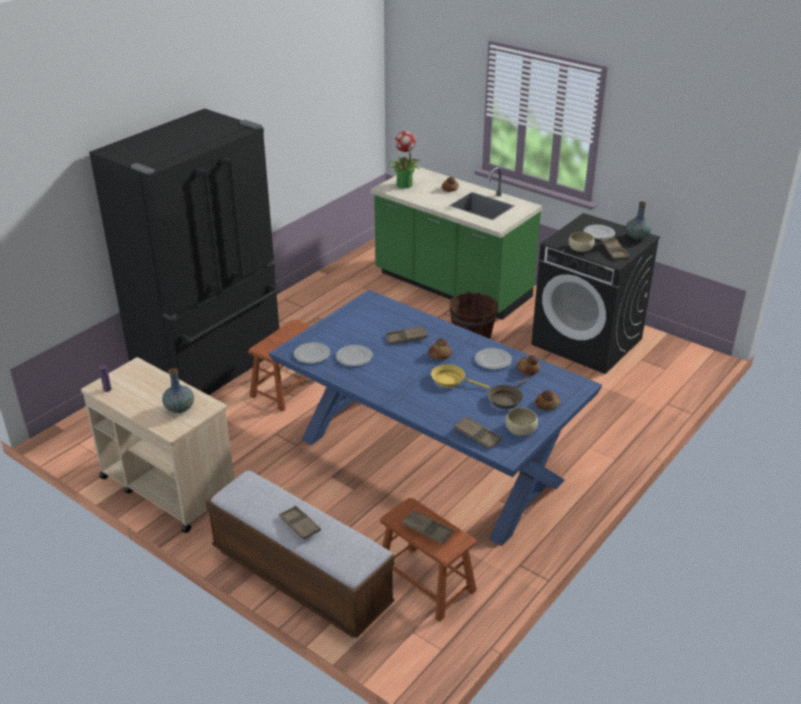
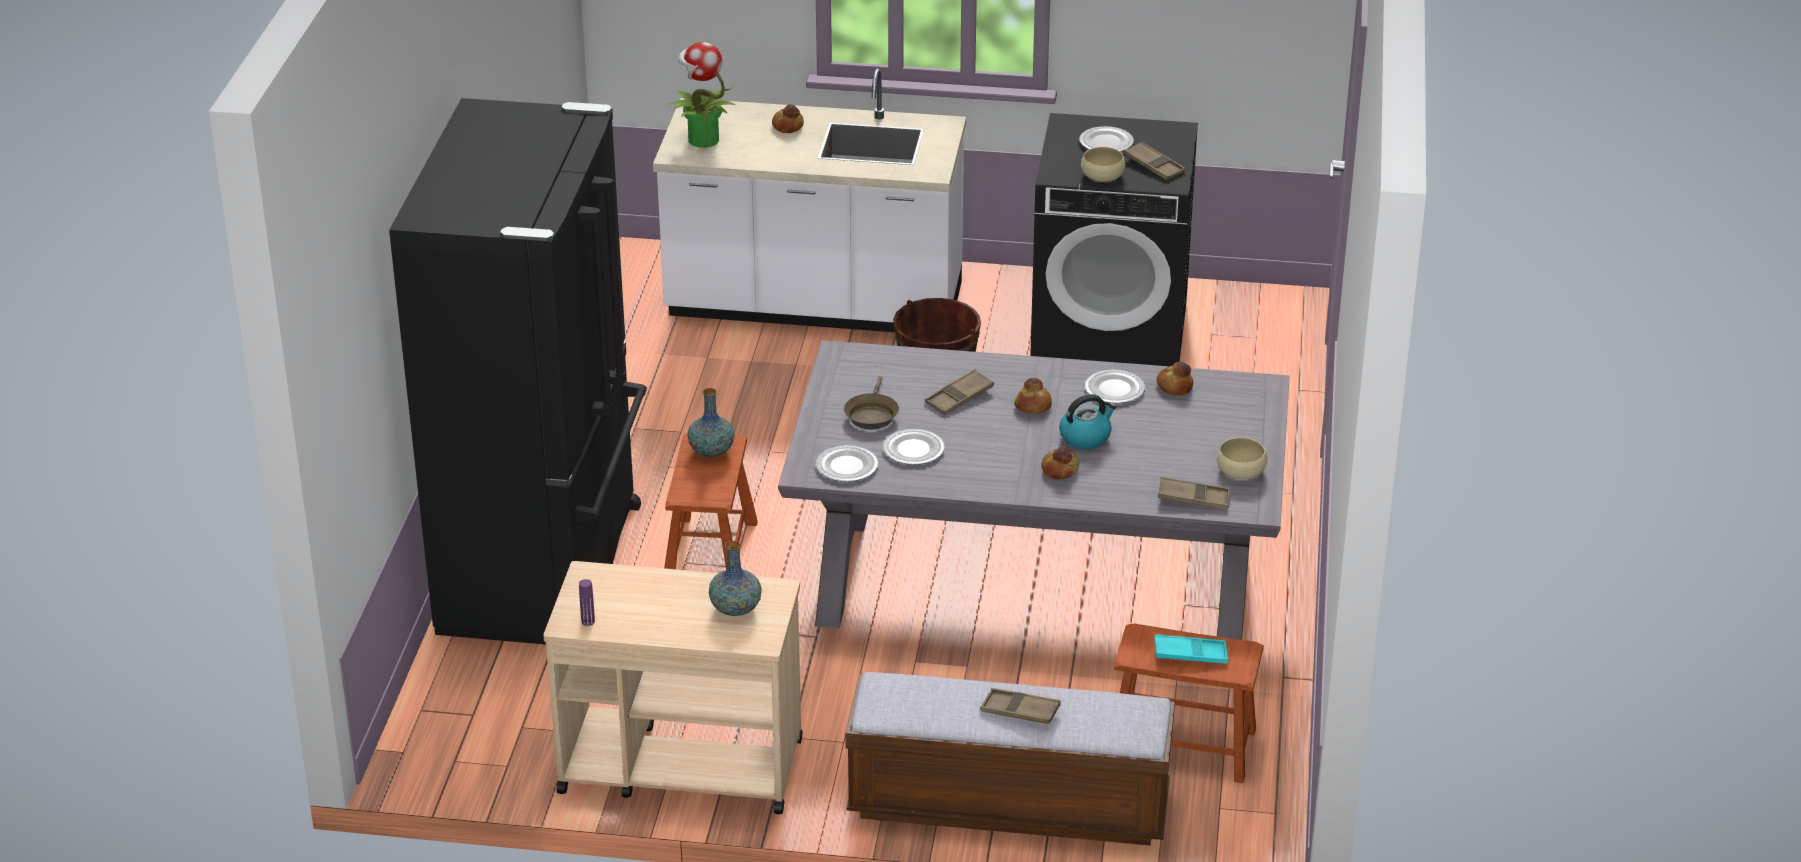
camera: 30 degrees left, 0 degrees up
(427, 530) = (1190, 654): brown tray -> turquoise tray
(428, 459) = (1033, 586): blue dining table -> grey dining table
(451, 380) = (1085, 437): yellow frying pan -> kettle
(452, 286) = (814, 304): green counter -> white counter
(506, 399) = (1184, 437): brown frying pan -> brown frying pan (871, 415)
(547, 404) = (1244, 426): bread -> bread (1060, 470)
(636, 237) = (1167, 134): vase -> vase (711, 451)

